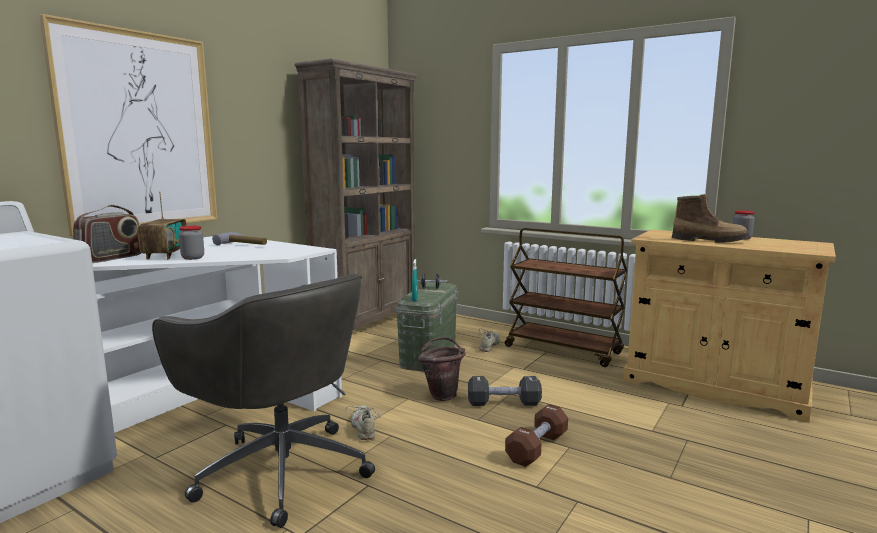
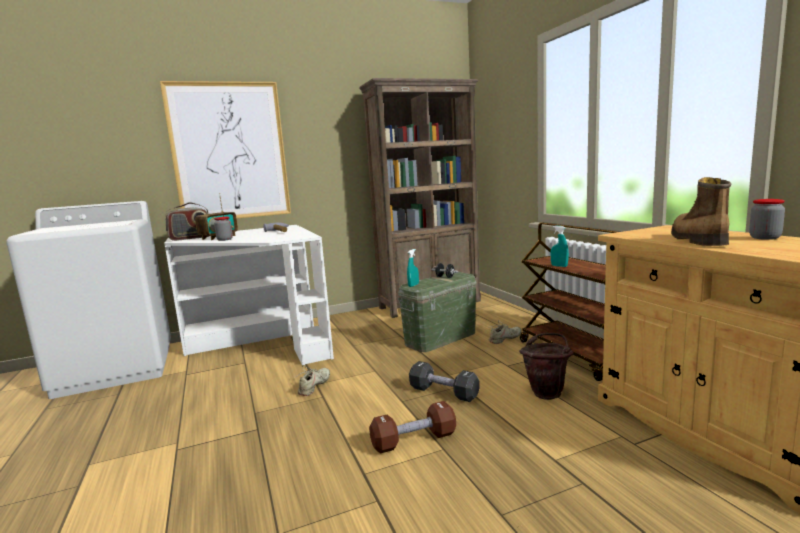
camera: 35 degrees right, 0 degrees up
(280, 469) = (229, 400): grey office chair -> none
(442, 394) = (405, 373): brown bucket -> brown bucket (547, 392)
(554, 268) = (559, 266): none -> turquoise spray bottle
(709, 241) = (696, 240): boot -> boot turned 135 degrees counterclockwise

